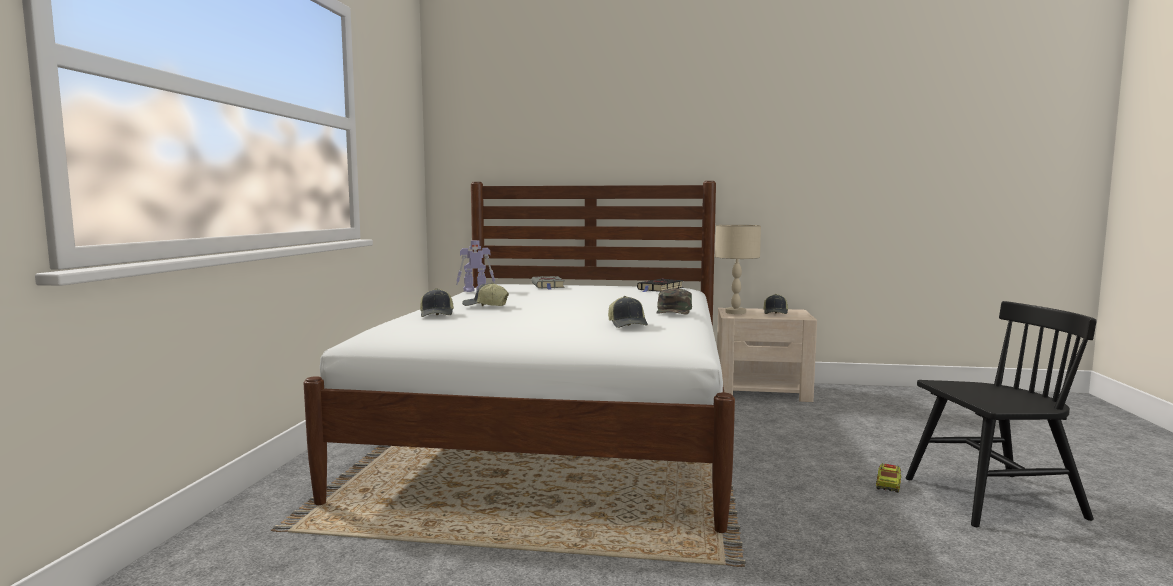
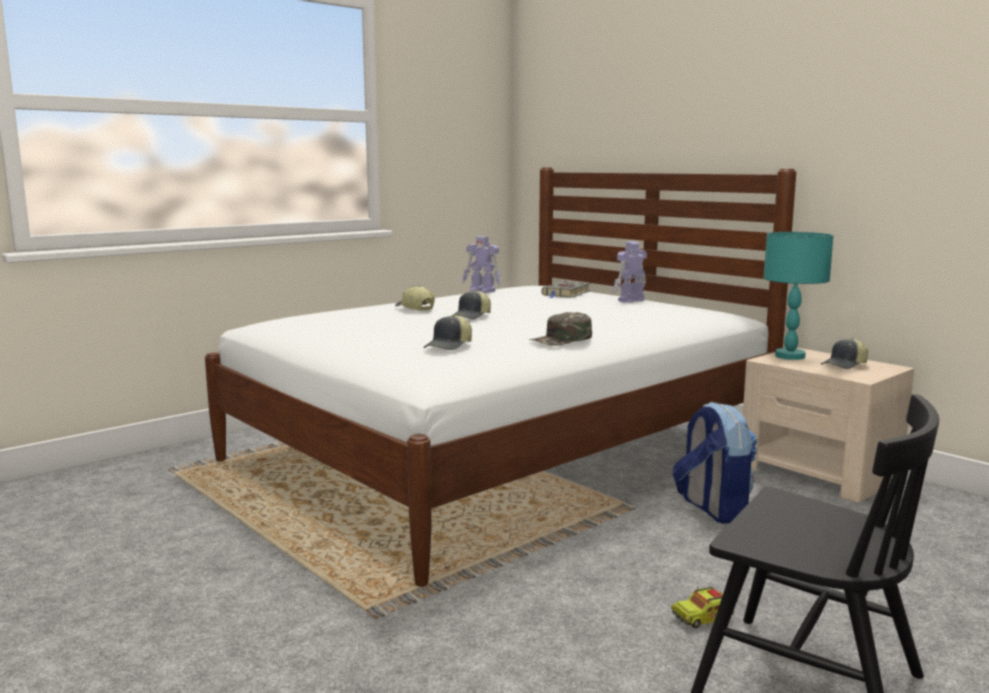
camera: 40 degrees right, 5 degrees up
(437, 314) = (351, 312): cap -> cap (471, 317)
(606, 285) = (630, 300): none -> toy robot
(660, 289) = (668, 311): black book -> none
(735, 312) = (789, 356): beige table lamp -> turquoise table lamp
(761, 426) = (712, 509): none -> backpack

